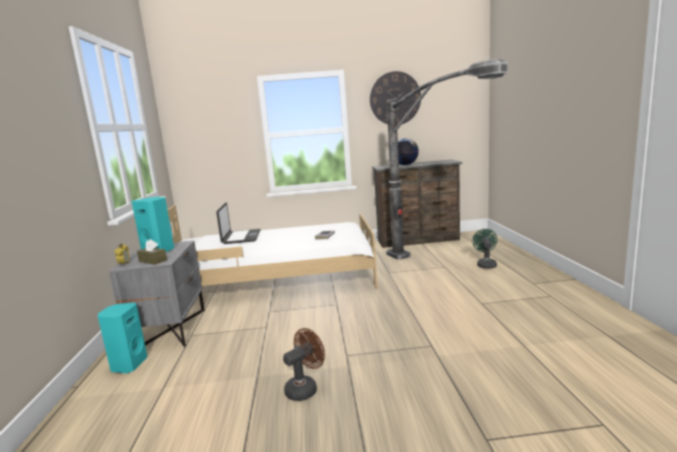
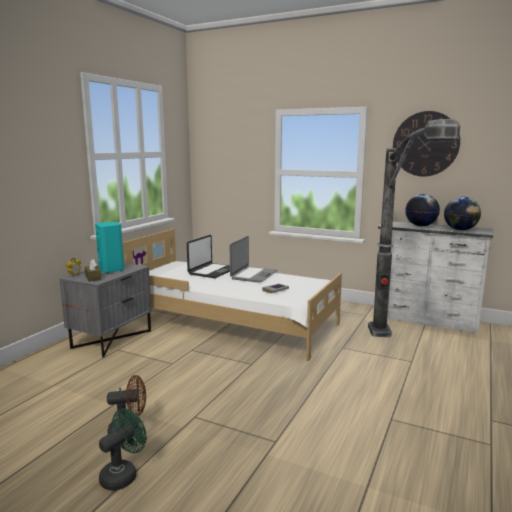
camera: 30 degrees right, 0 degrees up
(128, 365) = (56, 358): turquoise speaker -> none
(285, 231) = (253, 275): none -> laptop
(418, 240) = (426, 320): brown dresser -> white dresser
(436, 162) = (460, 230): none -> globe
(485, 264) = (465, 375): green fan -> green fan (123, 474)

